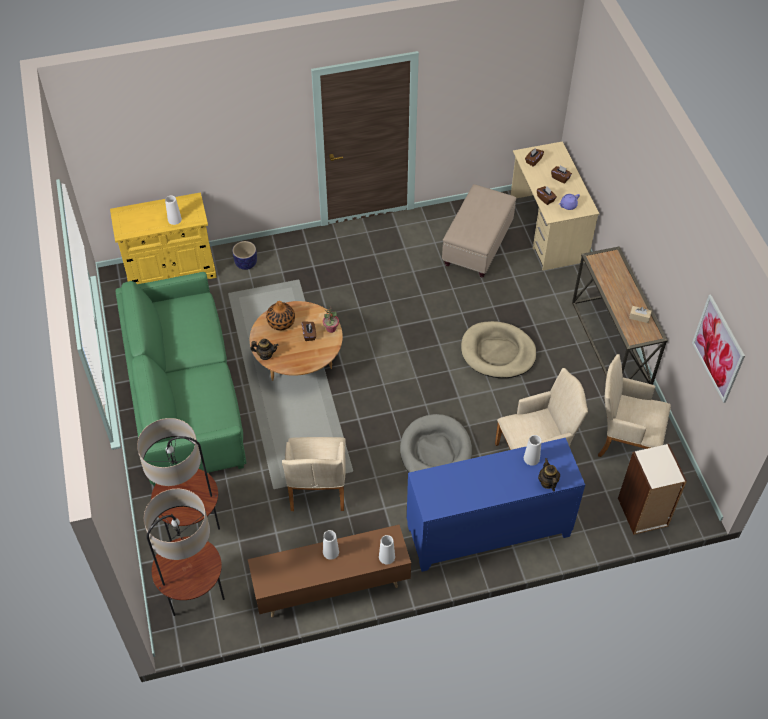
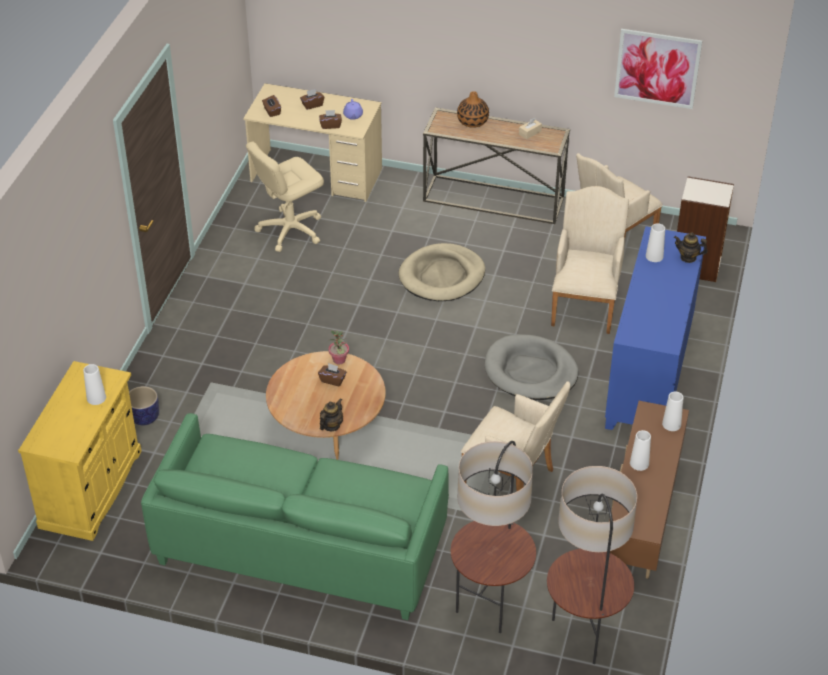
camera: 60 degrees left, 10 degrees down
(281, 322) = (295, 396): vase -> vase (472, 121)
(477, 244) = (290, 230): beige ottoman -> beige office chair

